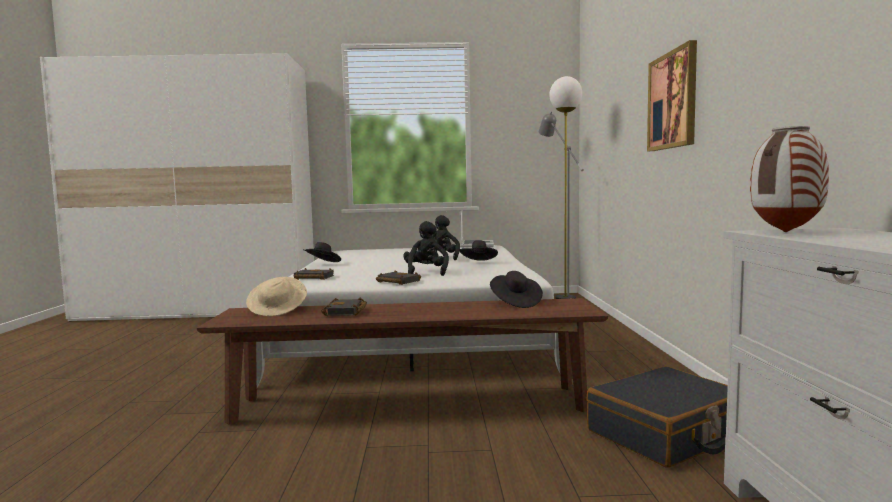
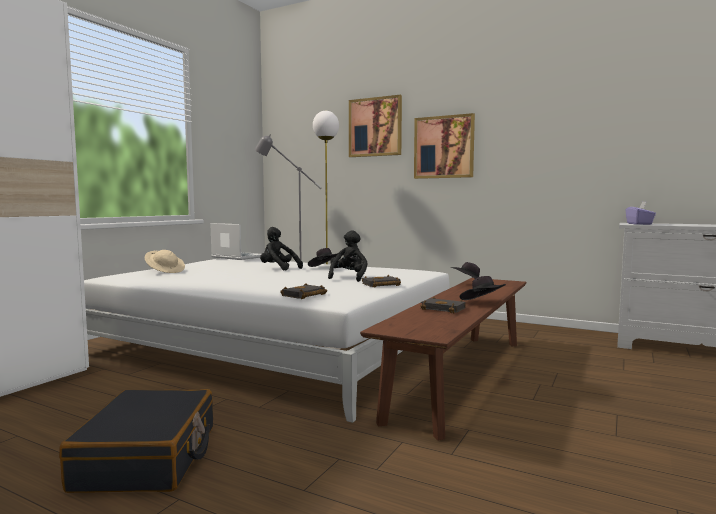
camera: 60 degrees left, 0 degrees up
(278, 310) = (405, 320): beige hat -> beige hat (165, 271)
(322, 264) = (214, 287): black hat -> black hat (483, 303)
(426, 272) = (348, 278): black plush toy -> black plush toy turned 75 degrees clockwise
(630, 84) = (375, 127): none -> picture
(667, 434) = (558, 341): black suitcase -> black suitcase (148, 458)
(785, 232) = (639, 224): vase -> purple tissue box

